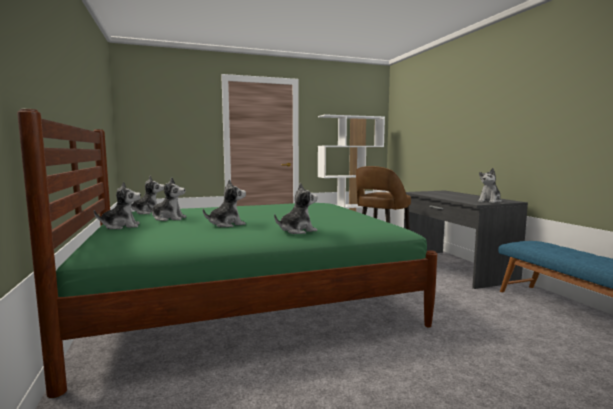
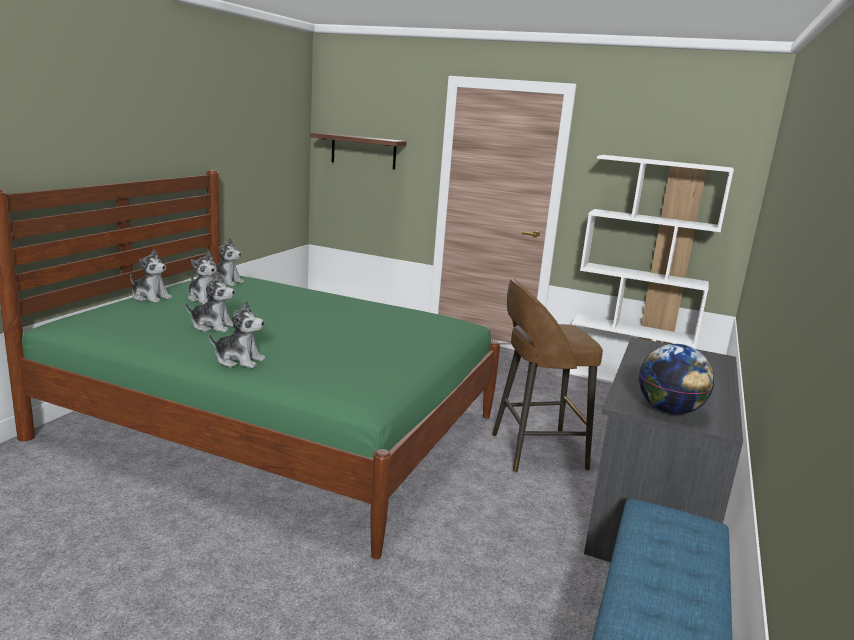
camera: 40 degrees right, 10 degrees up
(162, 125) = (363, 151): none -> shelf
(489, 201) = (669, 411): plush toy -> globe

